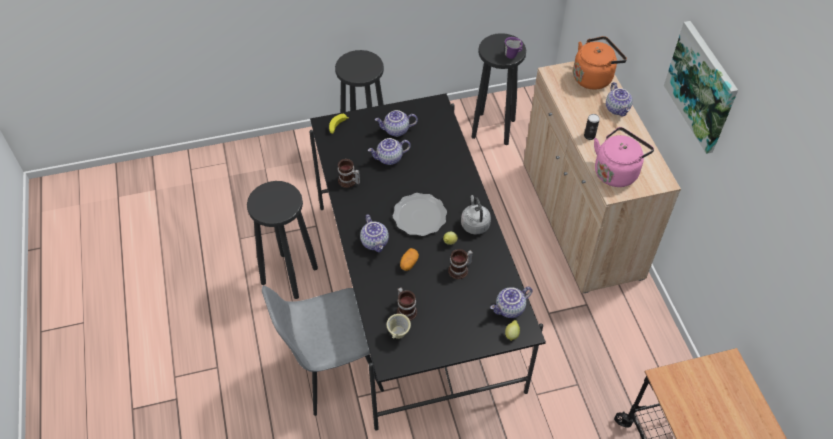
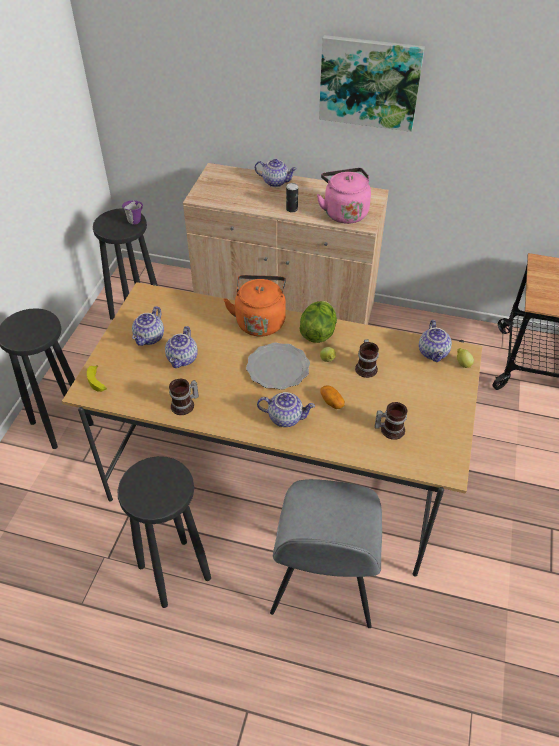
camera: 60 degrees left, 5 degrees down
(399, 335) = (418, 449): beige mug -> none
(416, 293) = (279, 466): black dining table -> beige dining table
(474, 224) = (317, 333): grey kettle -> lettuce
(594, 77) = (227, 178): orange kettle -> orange kettle (260, 320)

